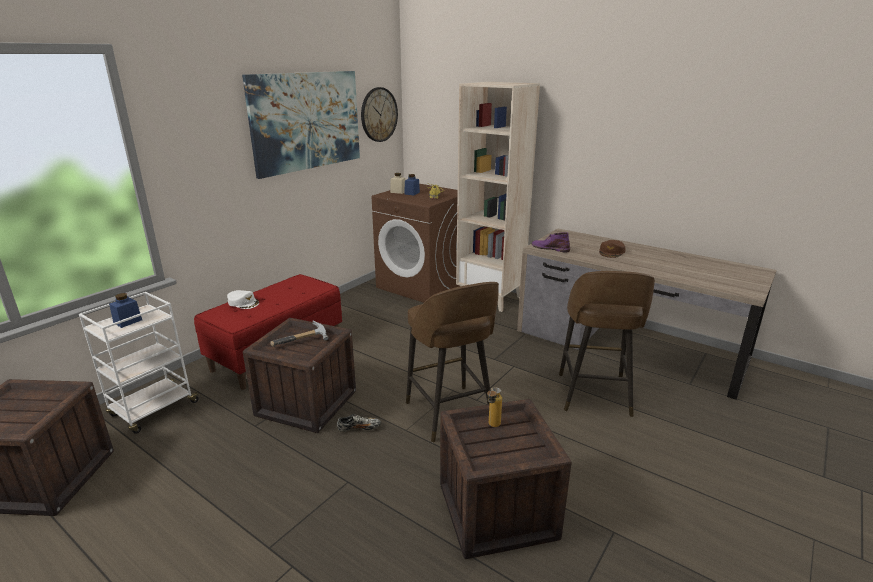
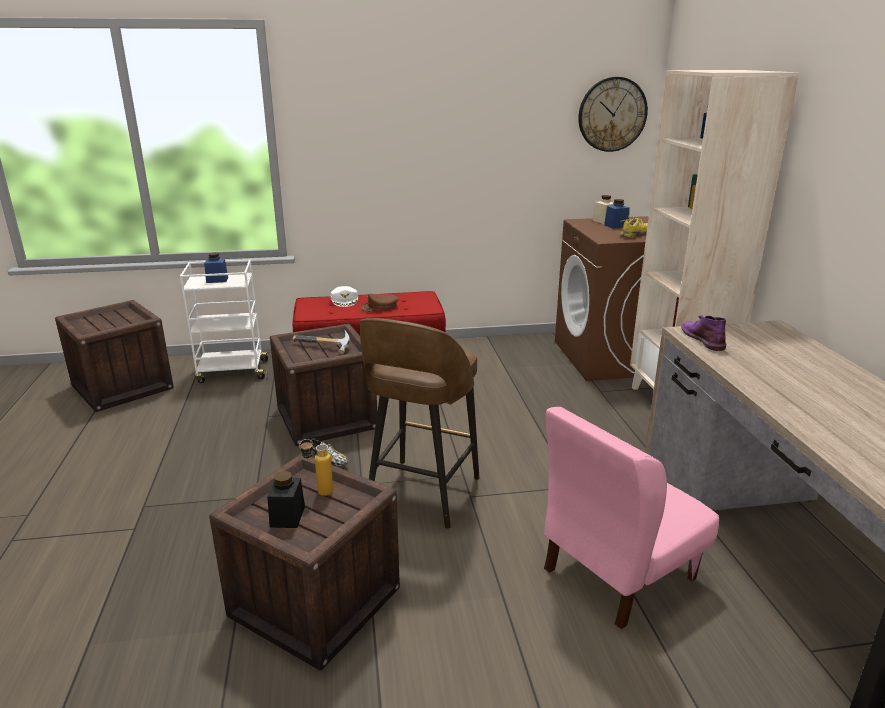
camera: 45 degrees right, 0 degrees up
(307, 121) = (487, 113): picture -> none
(504, 449) = (287, 516): none -> black jar
(594, 396) = (617, 573): brown stool -> pink chair
(611, 252) = (794, 373): brown cap -> brown cap (379, 307)

